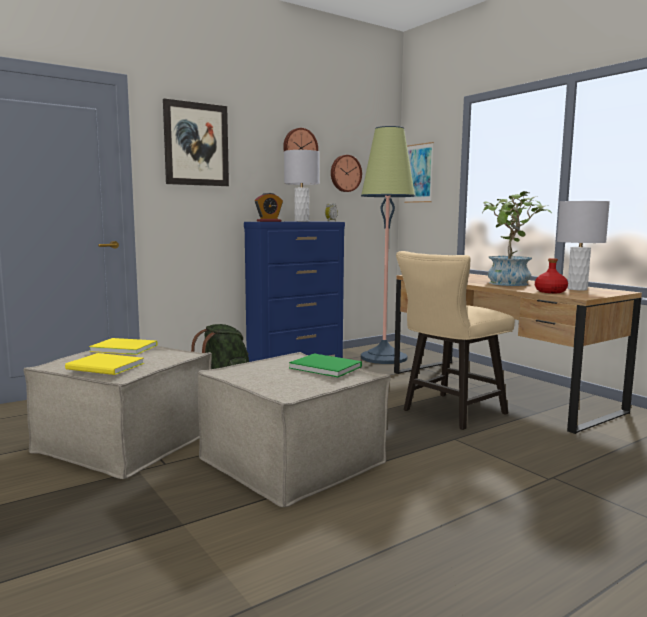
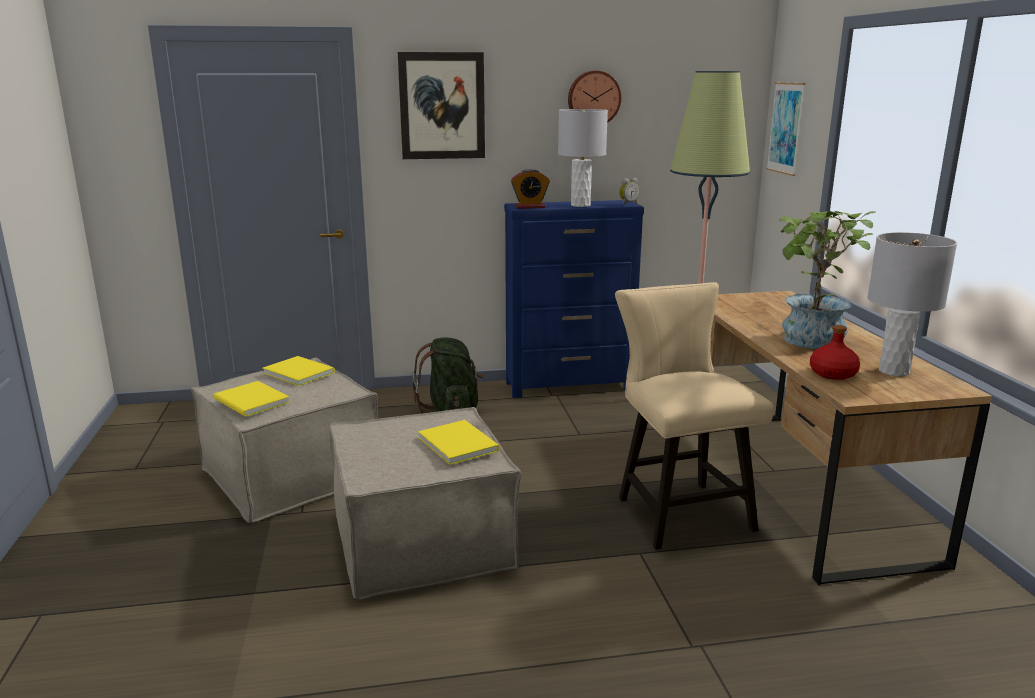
camera: 25 degrees right, 10 degrees up
(324, 366) = (458, 443): green book -> yellow book
(345, 173) = (667, 129): wall clock -> none
(449, 413) = (678, 509): beige chair -> beige chair turned 90 degrees clockwise

